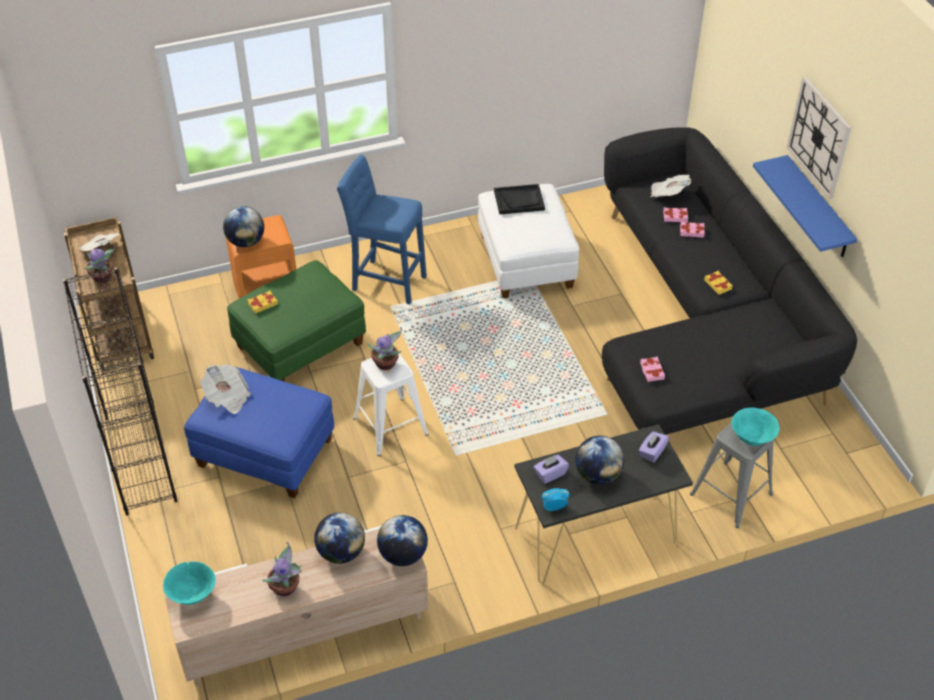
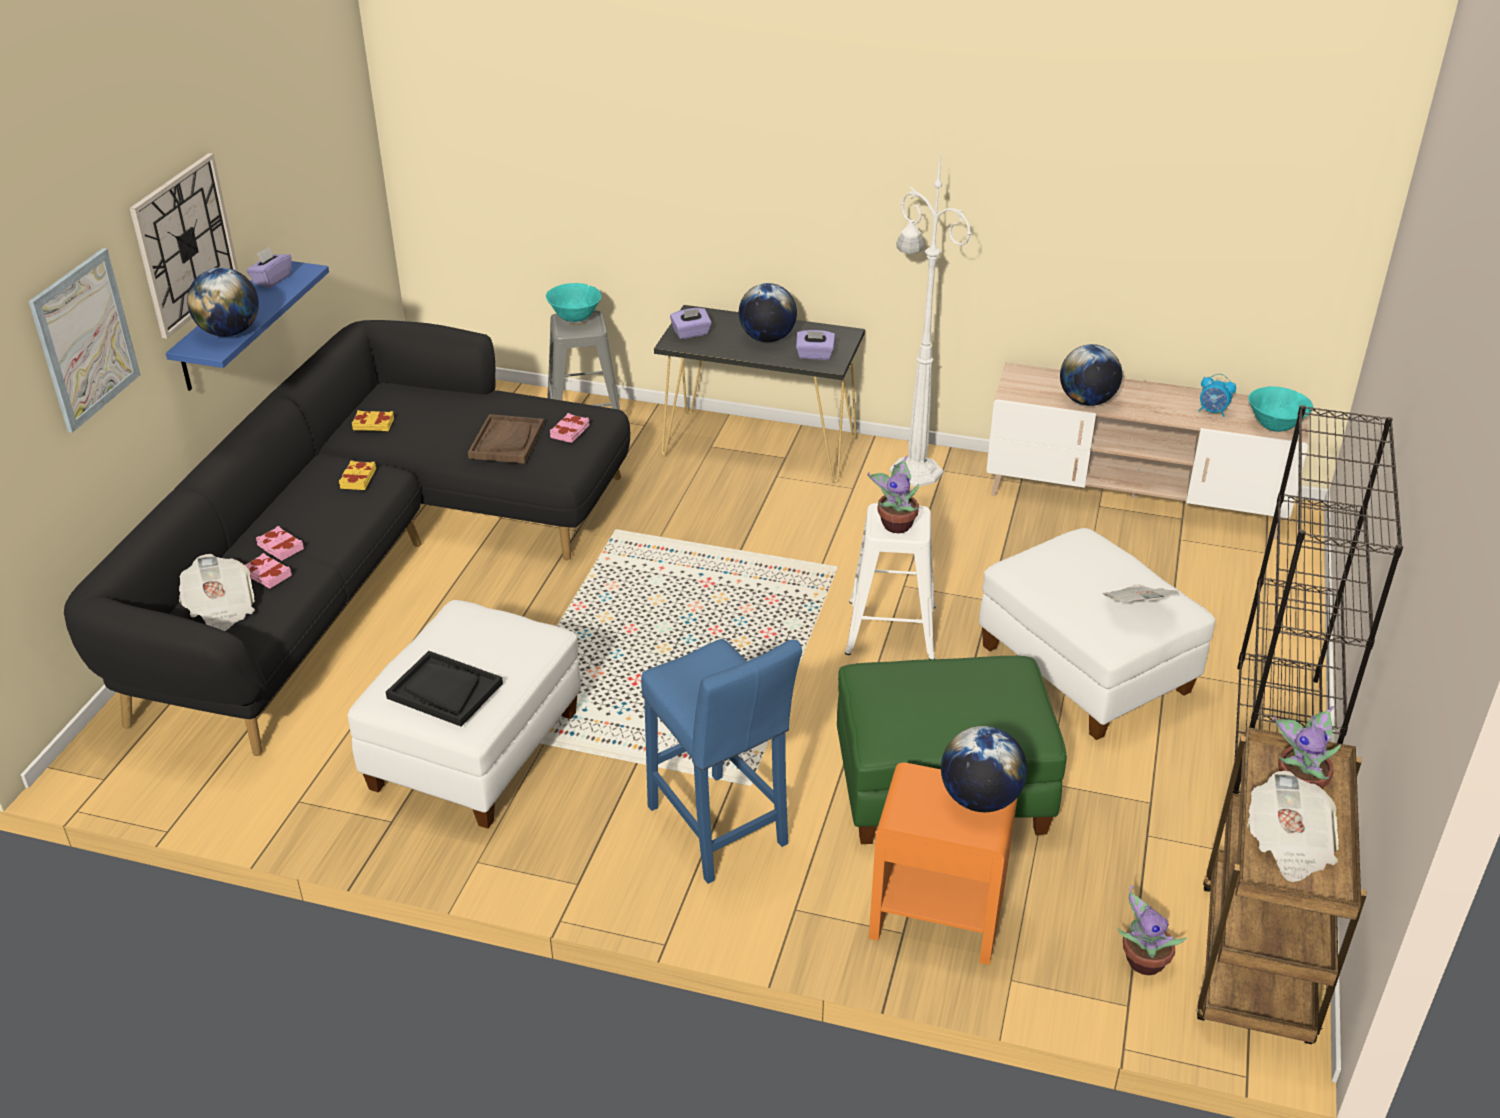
camera: 145 degrees left, 10 degrees down
(262, 303) = (1007, 715): yellow book -> yellow book (373, 425)
(265, 453) = (1086, 670): blue ottoman -> white ottoman
(286, 587) = (1165, 398): potted plant -> potted plant (1142, 961)
(403, 555) = (1021, 378): globe -> globe (229, 332)
(473, 570) = (914, 470): none -> white floor lamp
(553, 507) = (840, 335): alarm clock -> alarm clock (1212, 411)
(675, 344) = (506, 441): none -> brown tray
(764, 84) = (85, 339): none -> picture
(829, 222) = (272, 280): none -> purple tissue box

